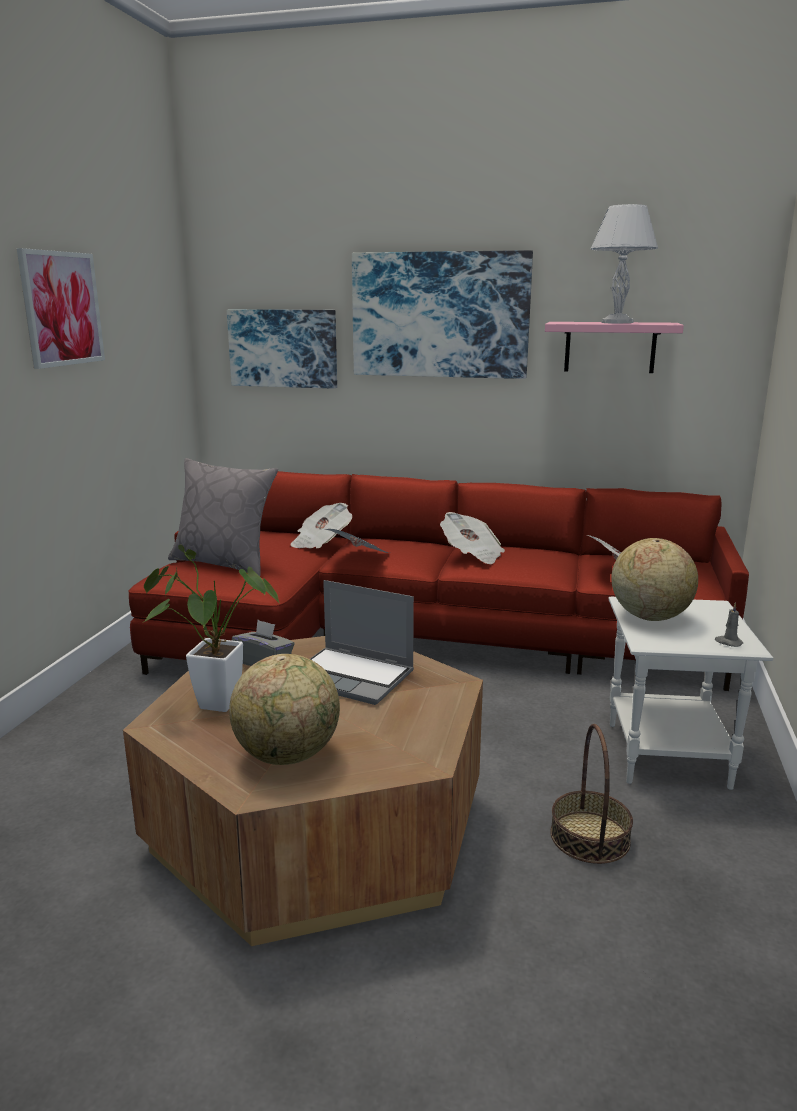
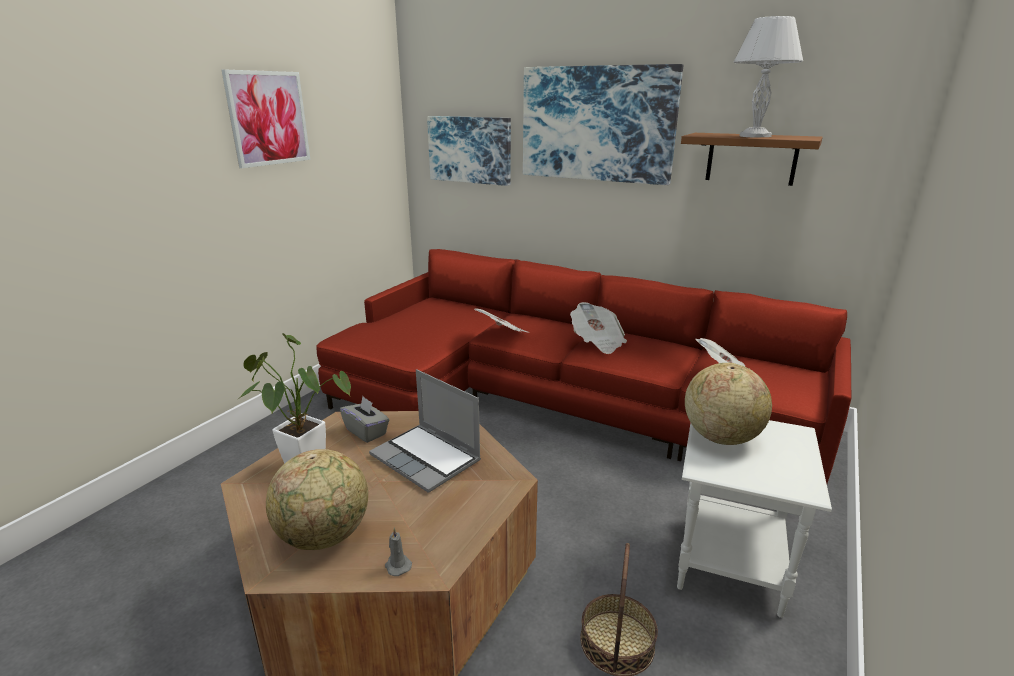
camera: 15 degrees right, 5 degrees up
(224, 562) = (396, 327): grey pillow -> none
(321, 542) = (482, 315): newspaper -> none
(610, 347) = (751, 158): pink shelf -> brown shelf
(728, 642) = (789, 481): grey candle -> grey candle (397, 565)

